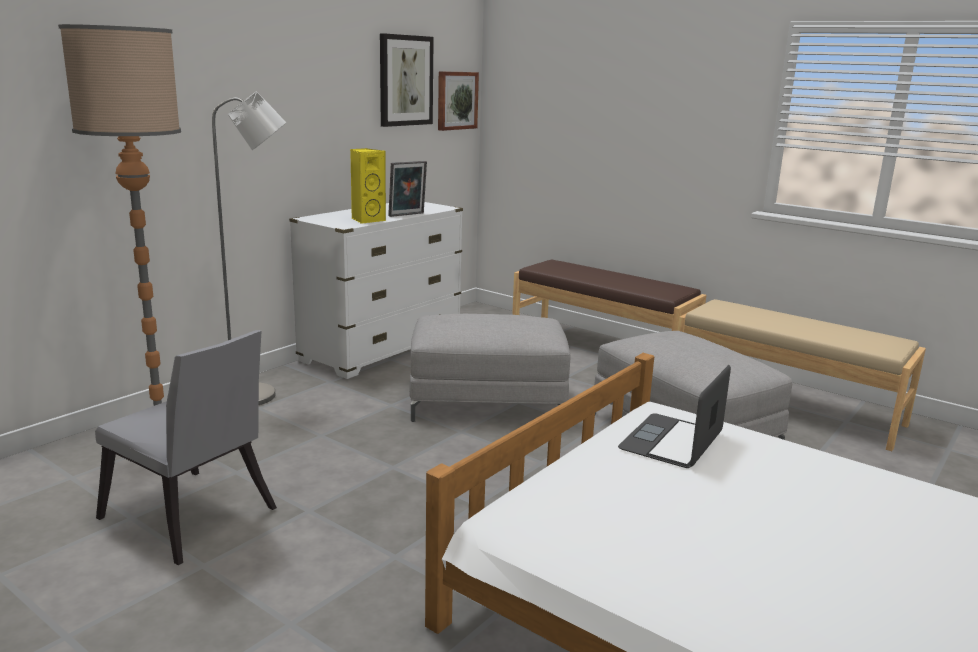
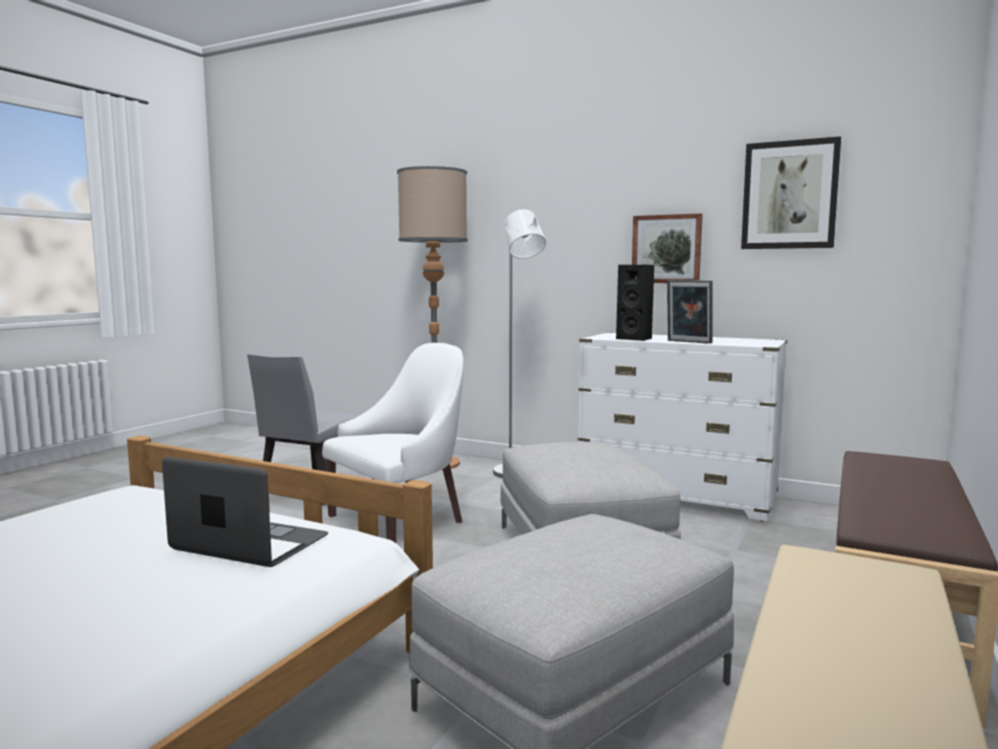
camera: 80 degrees right, 10 degrees down
(359, 466) = (400, 520): none -> white armchair
(367, 220) = (636, 339): yellow speaker -> black speaker
(456, 100) = (899, 217): picture -> picture (666, 249)

